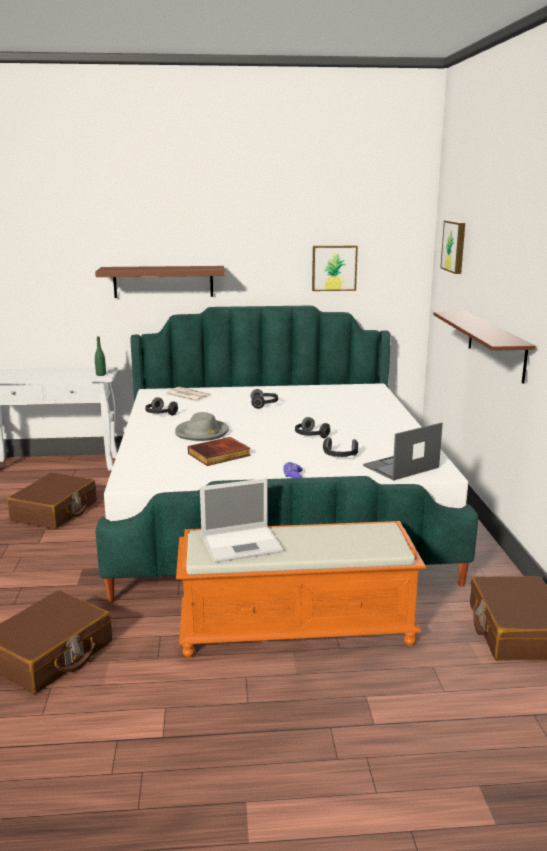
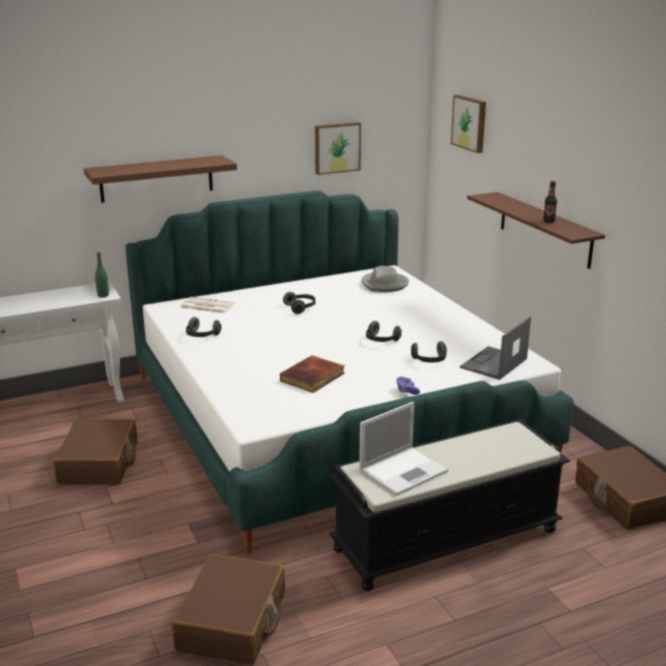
camera: 20 degrees left, 5 degrees up
(202, 433) = (270, 353): grey hat -> grey hat (385, 284)
(298, 628) = (446, 538): orange bench -> black bench
(488, 332) = (548, 221): none -> bottle

